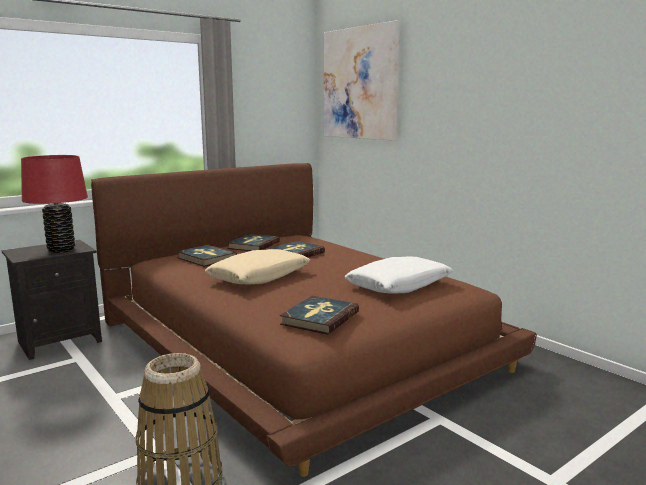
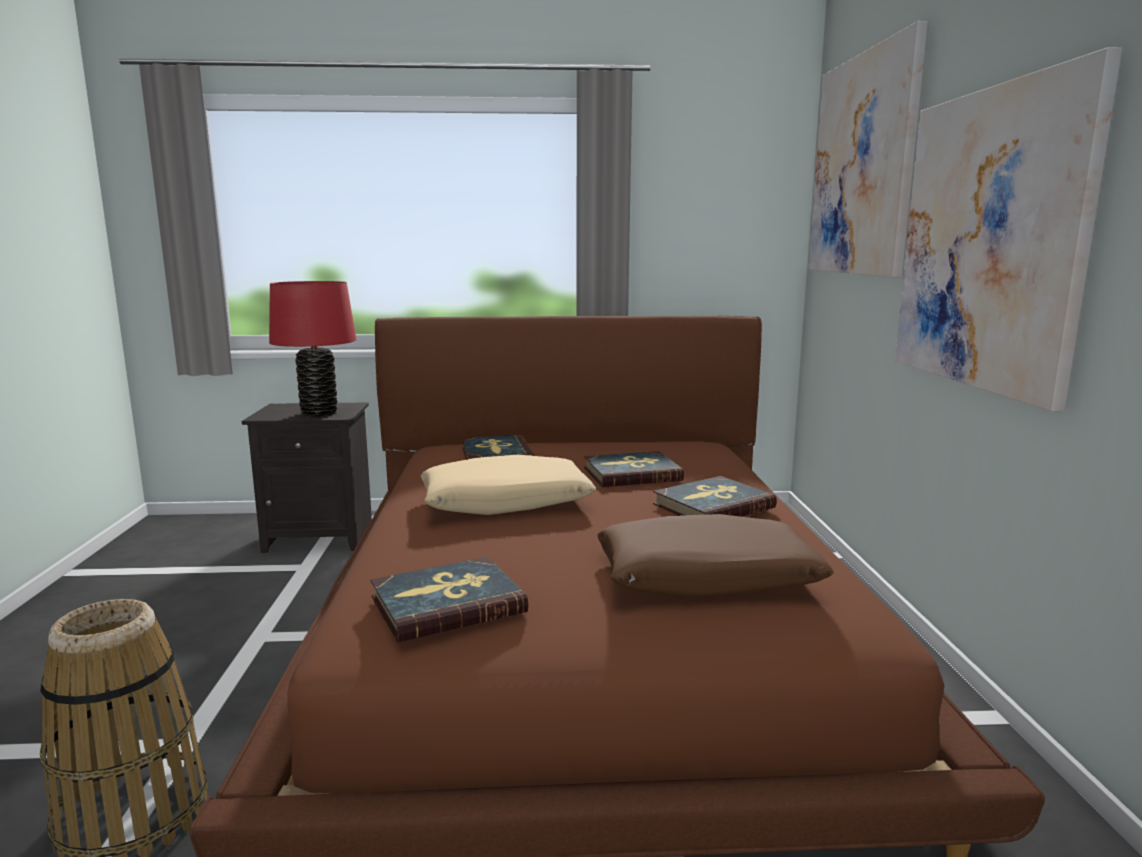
camera: 35 degrees right, 0 degrees up
(253, 245) = (599, 447): book -> book (713, 506)
(399, 285) = (706, 577): white pillow -> brown pillow
(450, 124) = (988, 240): none -> picture

